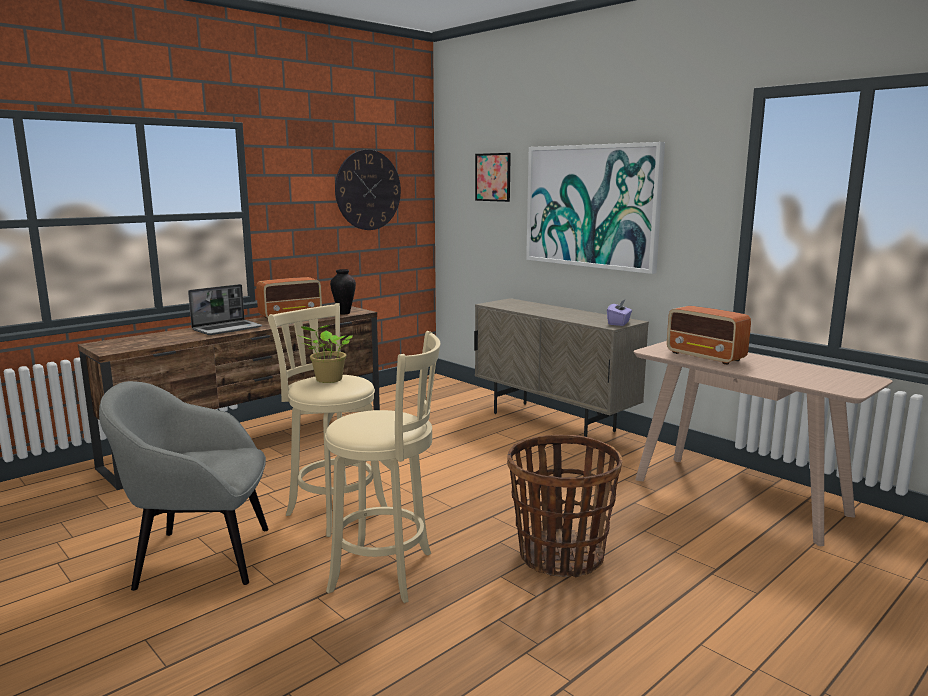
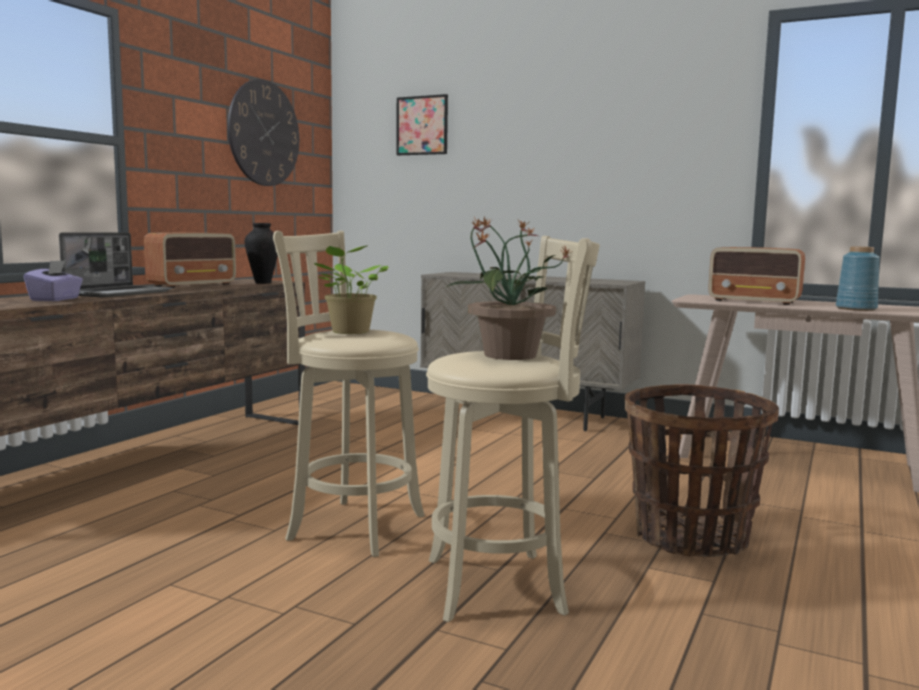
camera: 20 degrees left, 5 degrees down
(200, 557) = (200, 609): grey armchair -> none
(384, 419) = (508, 355): none -> potted plant
(591, 206) = (563, 152): picture -> none
(619, 323) = (619, 281): purple tissue box -> purple tissue box (55, 299)
(778, 375) = (855, 309): none -> blue vase

